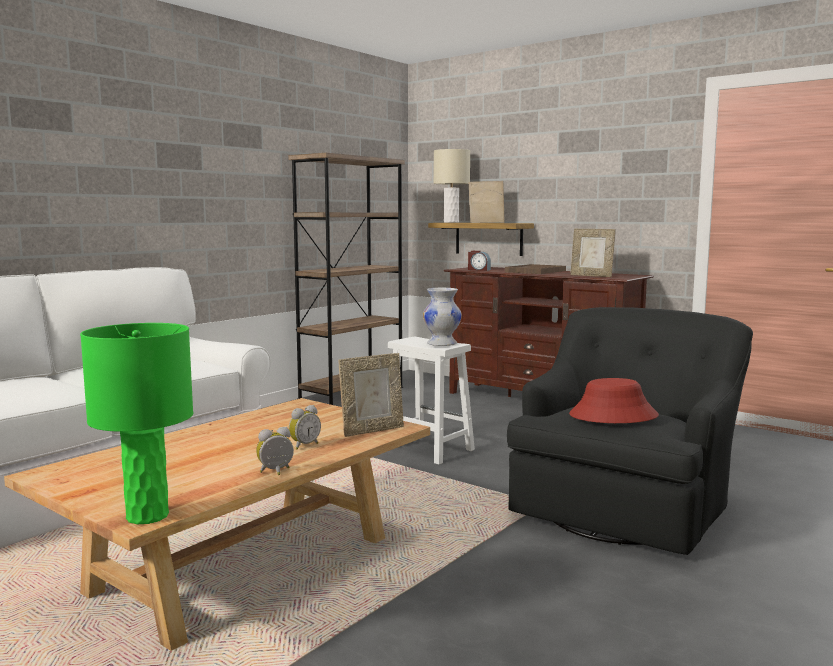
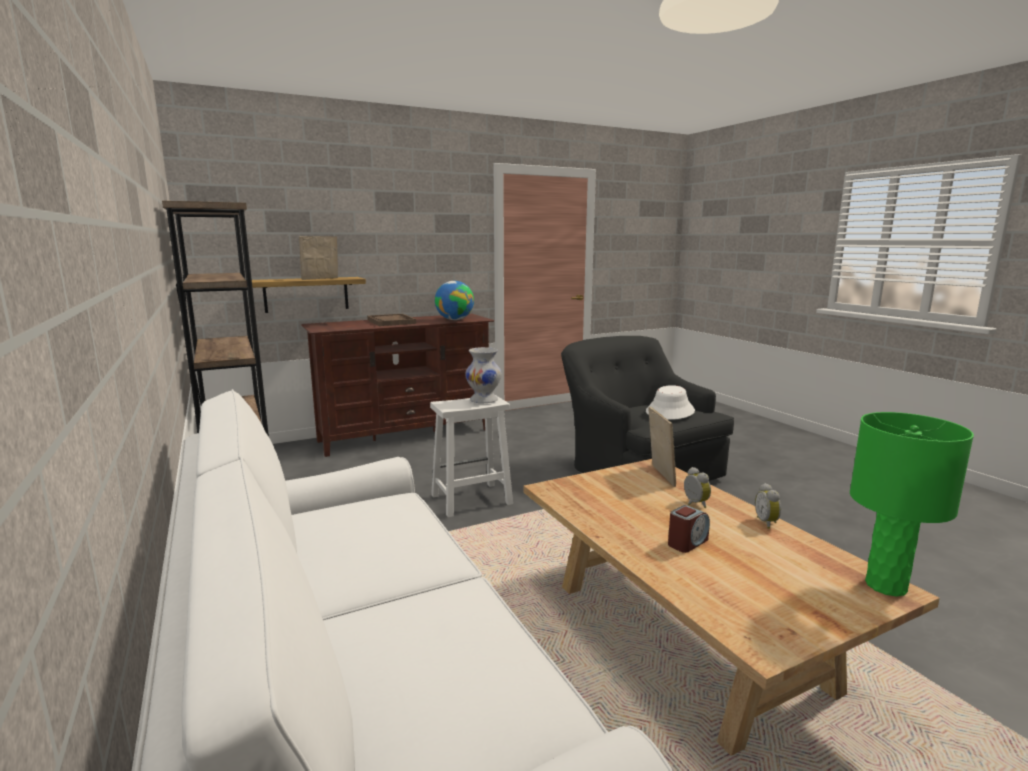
camera: 65 degrees left, 5 degrees up
(451, 222) = (270, 280): beige table lamp -> none
(478, 270) = (342, 327): alarm clock -> alarm clock (687, 542)
(591, 276) = (454, 320): picture frame -> globe
(613, 416) = (670, 411): red hat -> white hat

